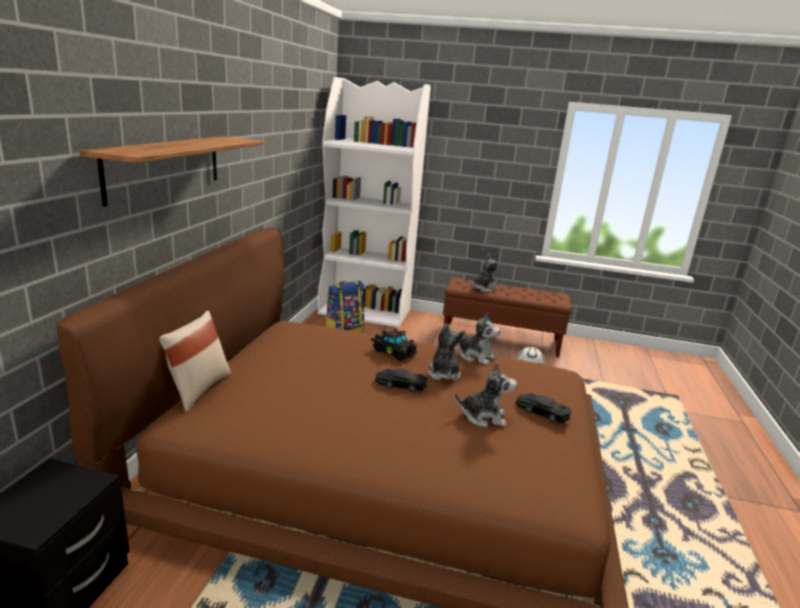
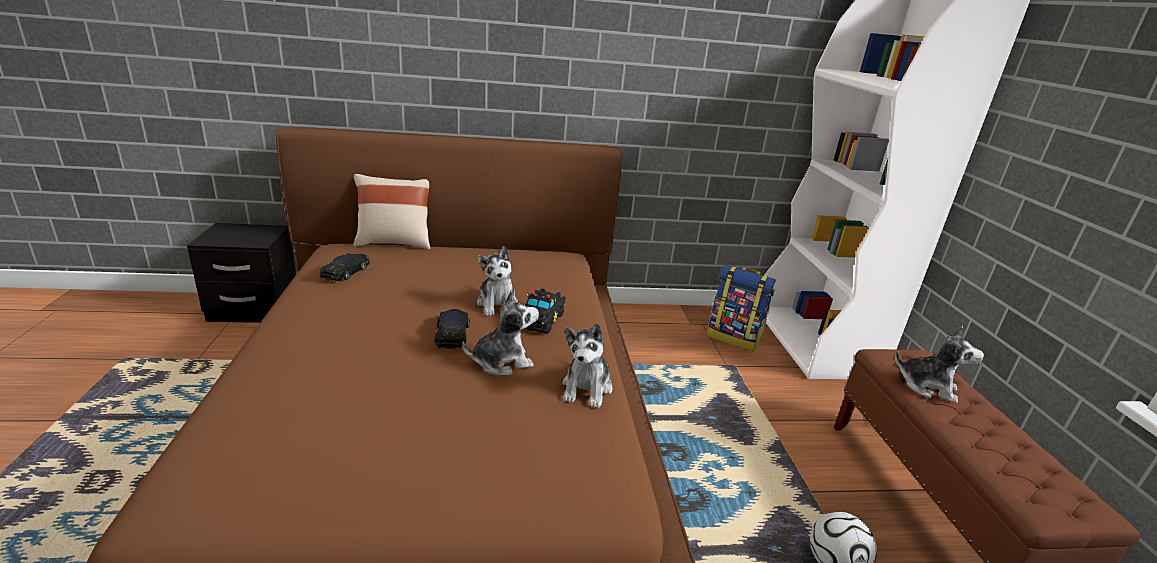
camera: 70 degrees right, 5 degrees up
(165, 167) = (450, 39): shelf -> none
(483, 417) = (391, 404): plush toy -> plush toy (497, 304)
(542, 411) = (429, 466): black toy car -> black toy car (346, 271)

